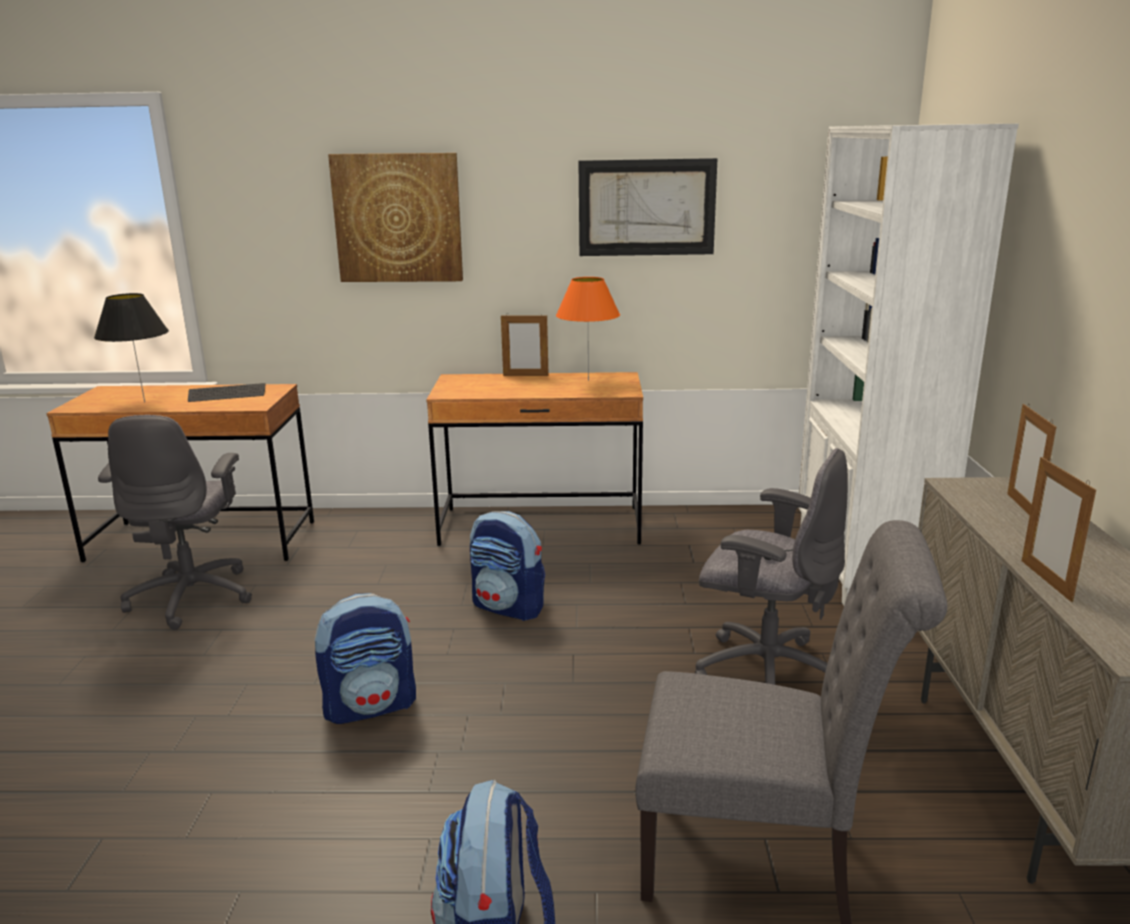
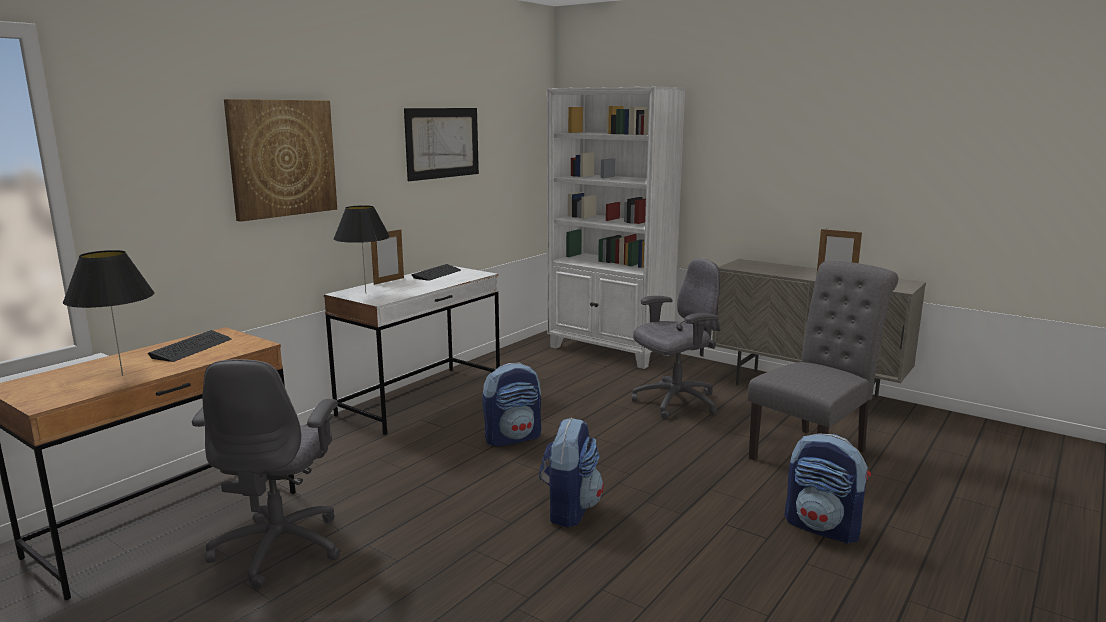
camera: 55 degrees left, 5 degrees down
(193, 596) = (281, 547): grey office chair -> grey office chair turned 60 degrees clockwise
(465, 383) = (366, 293): none -> black table lamp
(541, 526) = (422, 399): brown desk -> white desk
(588, 380) = (437, 274): orange table lamp -> keyboard
(1022, 507) = (768, 267): picture frame -> none

